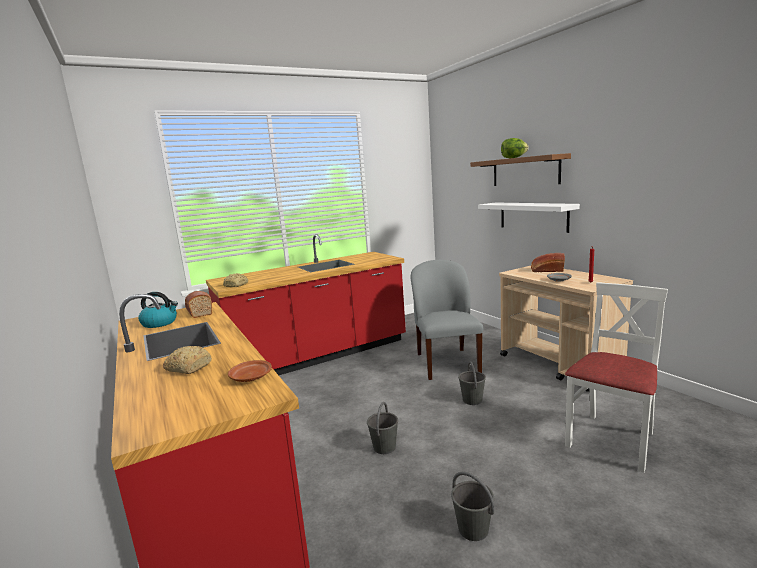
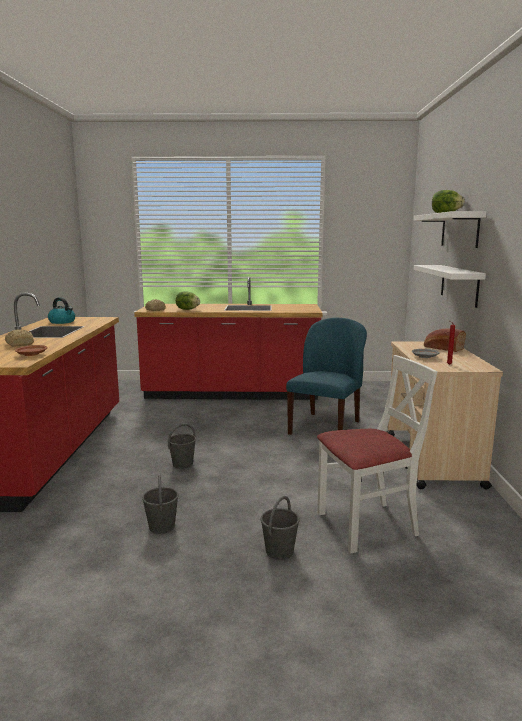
camera: 30 degrees right, 0 degrees up
(199, 312) = (95, 320): bread -> none
(271, 278) = (187, 309): none -> lettuce
(447, 363) = (325, 427): grey chair -> blue chair
(472, 400) = (299, 458): grey bucket -> grey bucket (279, 551)
(525, 171) = (459, 230): brown shelf -> white shelf

